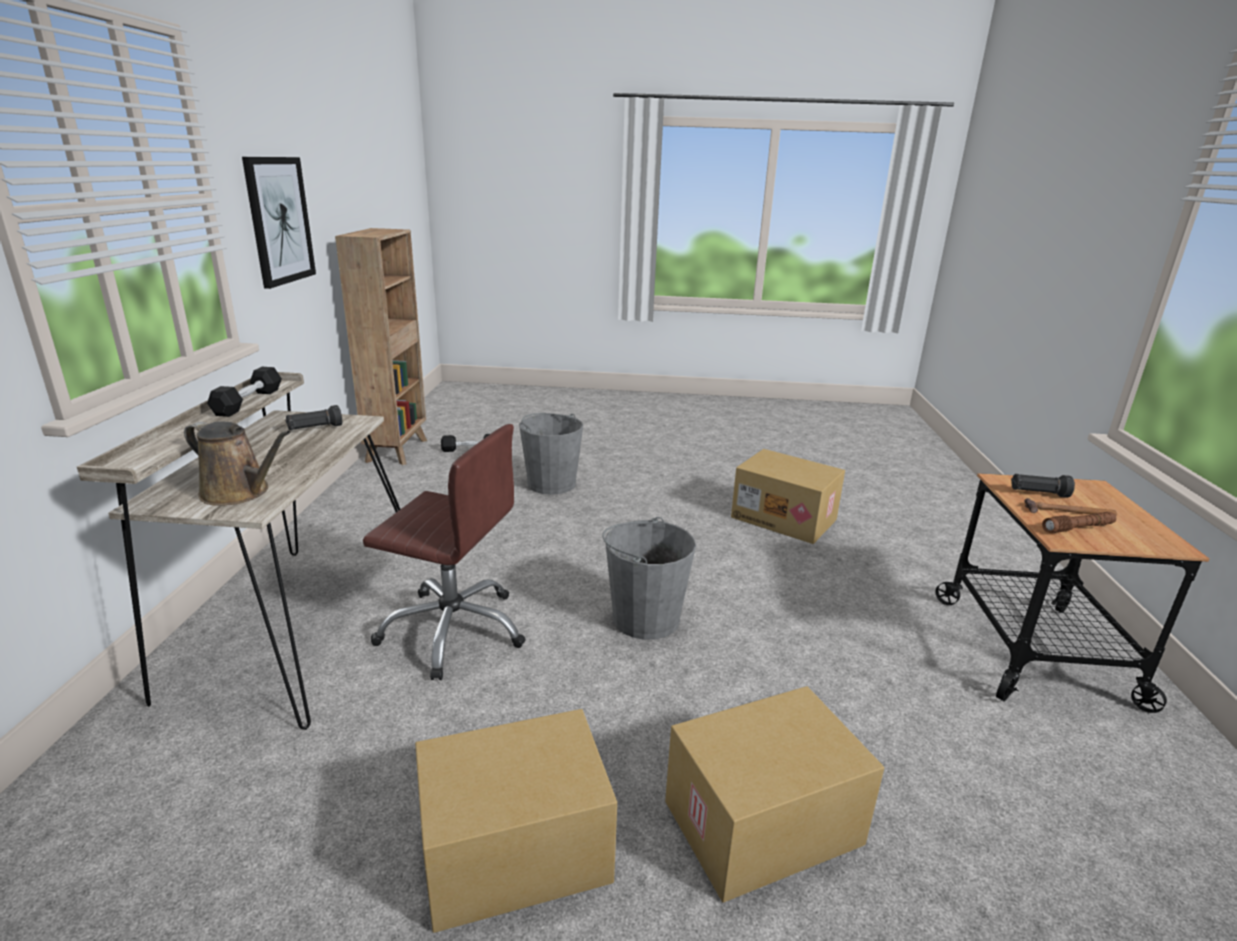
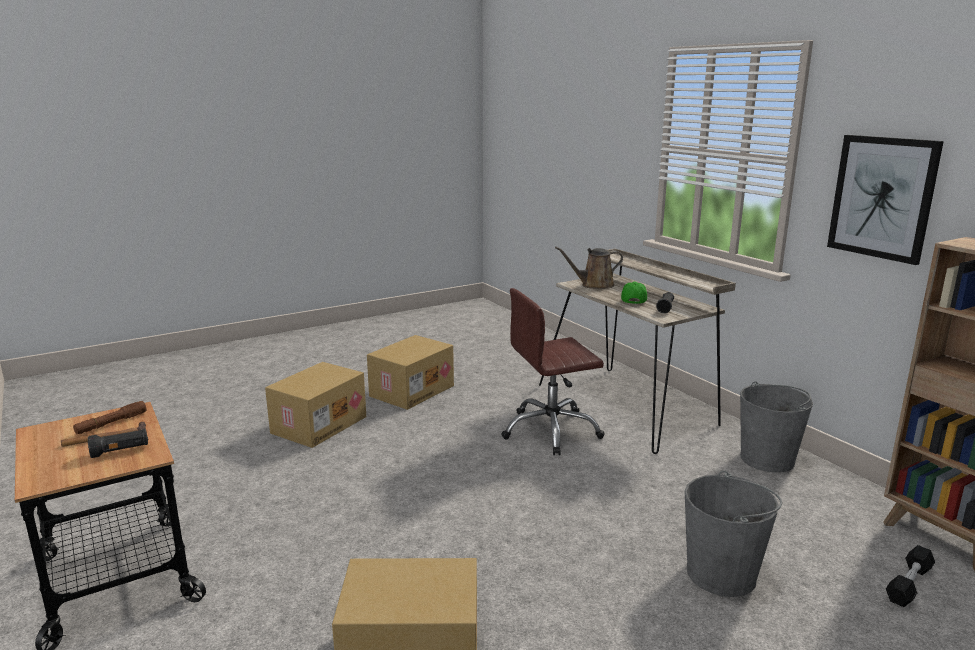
camera: 145 degrees right, 5 degrees down
(248, 402) = (680, 278): black dumbbell -> none
(299, 450) = (633, 300): none -> green cap
(645, 618) = (451, 479): grey bucket -> grey bucket (767, 459)

